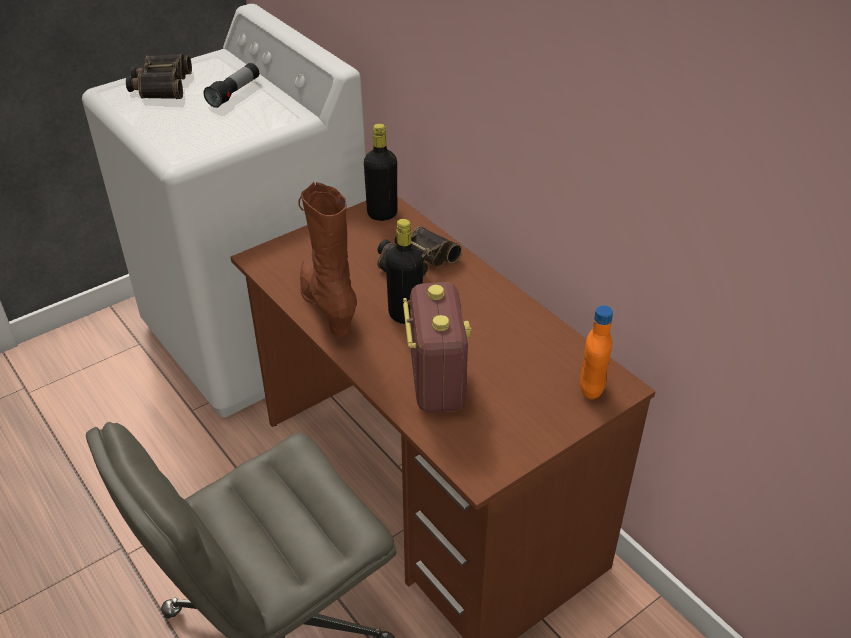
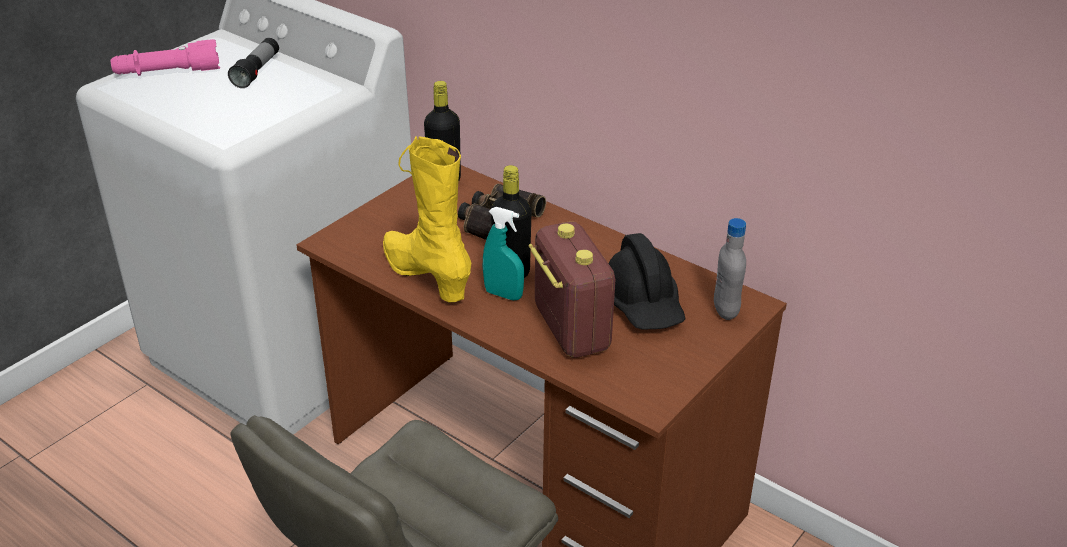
camera: 15 degrees left, 5 degrees down
(161, 85) = (168, 73): binoculars -> pink flashlight
(328, 306) = (426, 276): brown boot -> yellow boot
(389, 336) = (503, 294): none -> turquoise spray bottle
(514, 367) = (642, 303): none -> black hard hat
(591, 388) = (725, 310): orange bottle -> grey bottle

